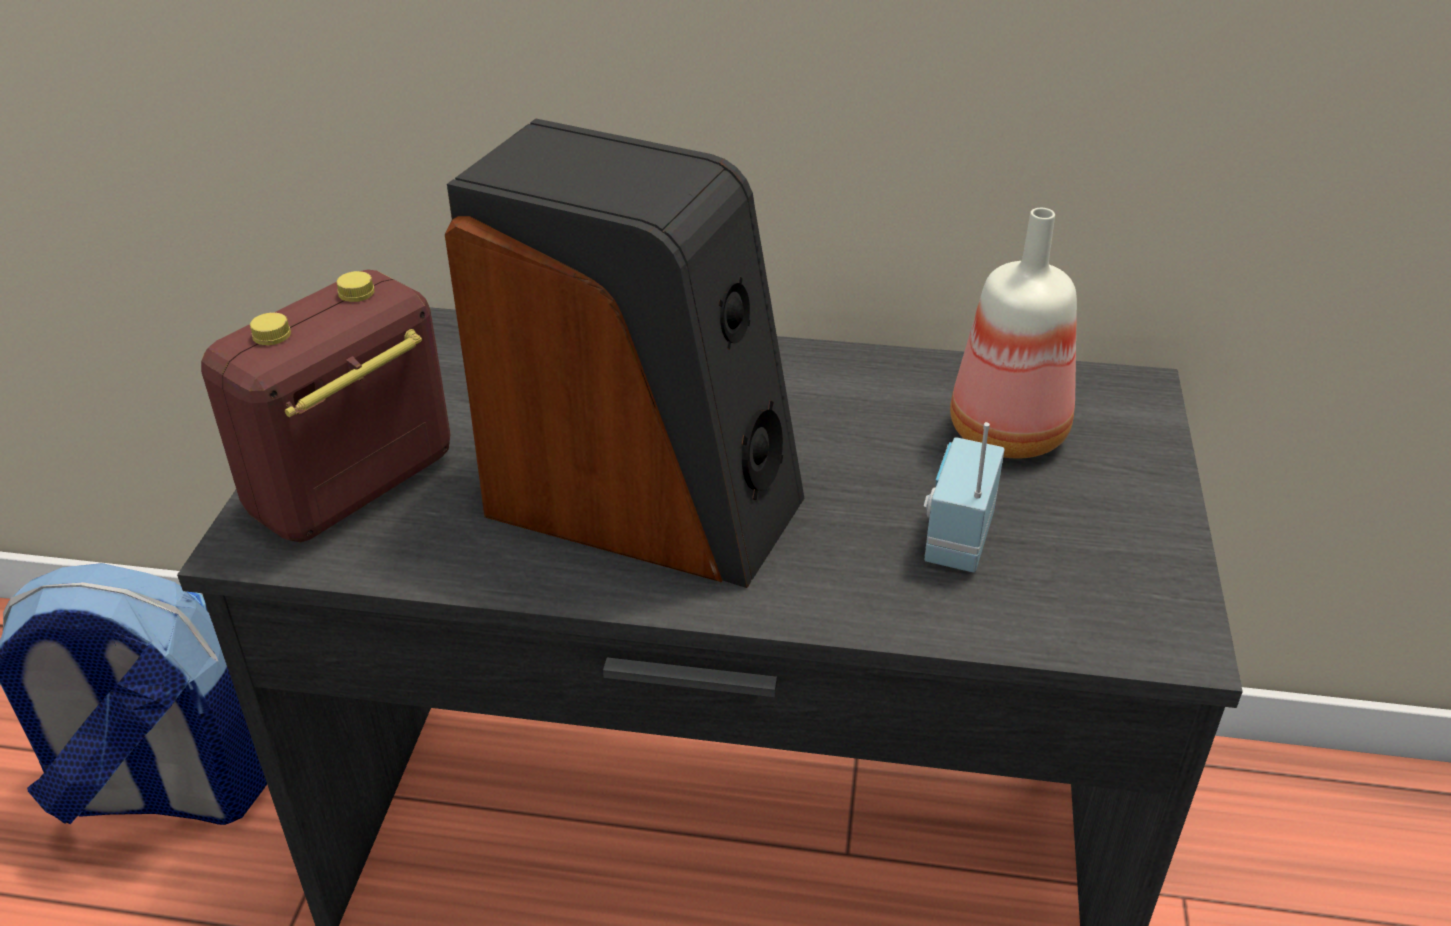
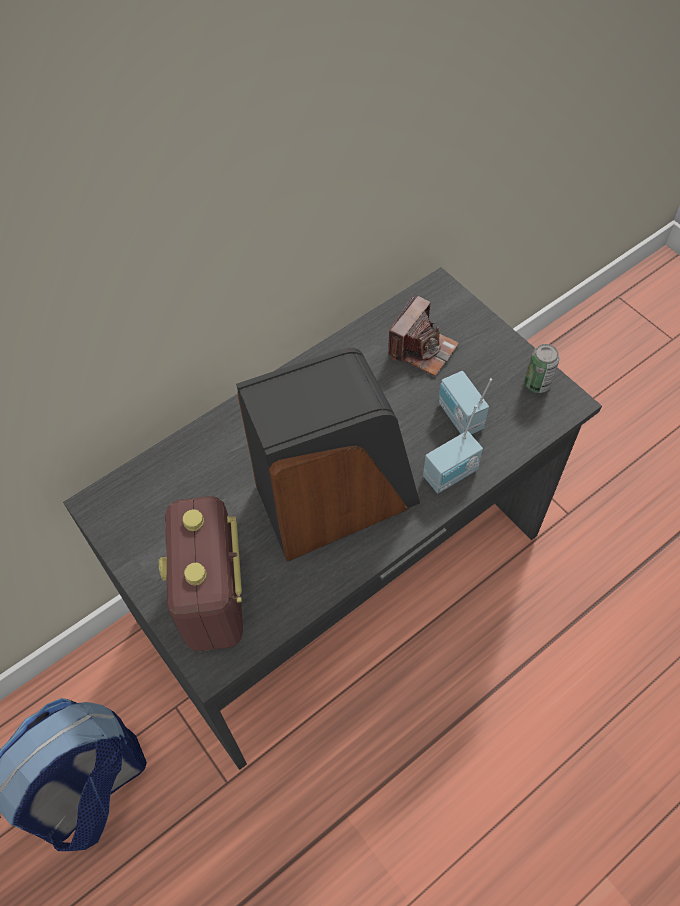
camera: 45 degrees left, 20 degrees up
(842, 592) = (451, 475): none -> radio
(1011, 433) = (422, 349): bottle -> camera
(1151, 585) = (537, 384): none -> can

